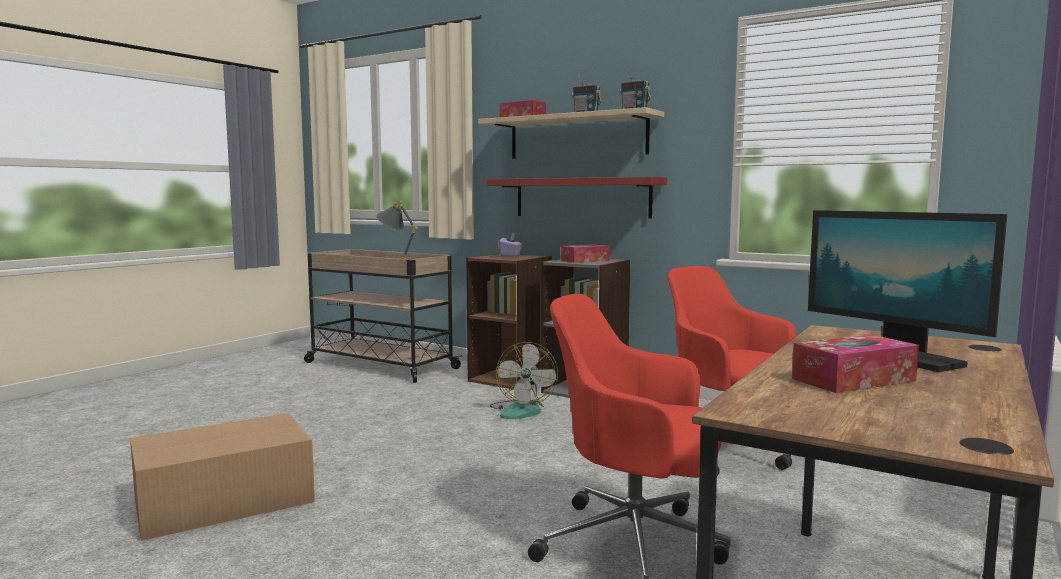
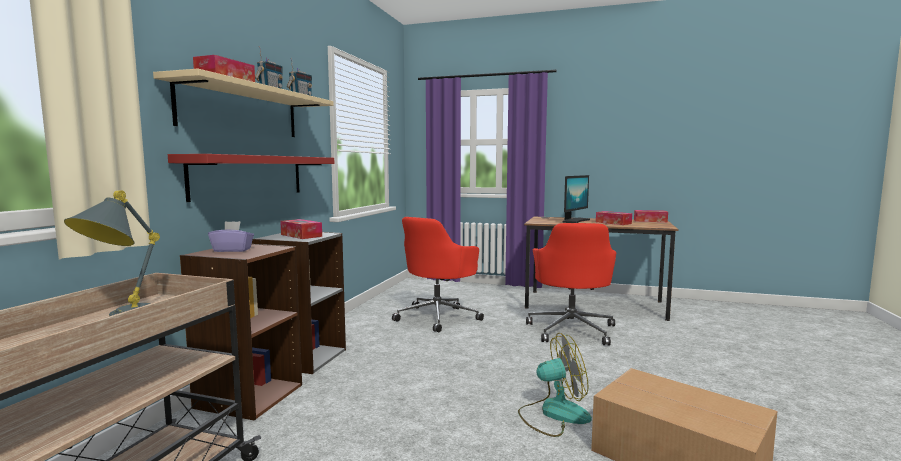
camera: 105 degrees left, 0 degrees up
(522, 410) = (371, 375): fan -> fan (553, 414)
(966, 433) = (650, 221): none -> tissue box

